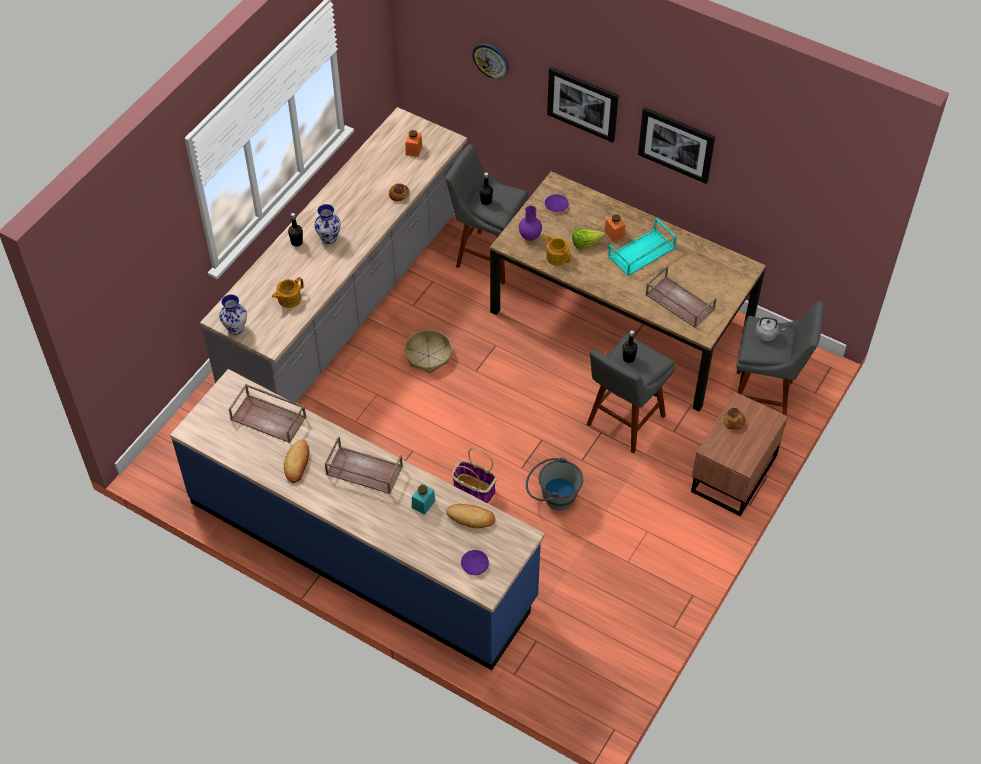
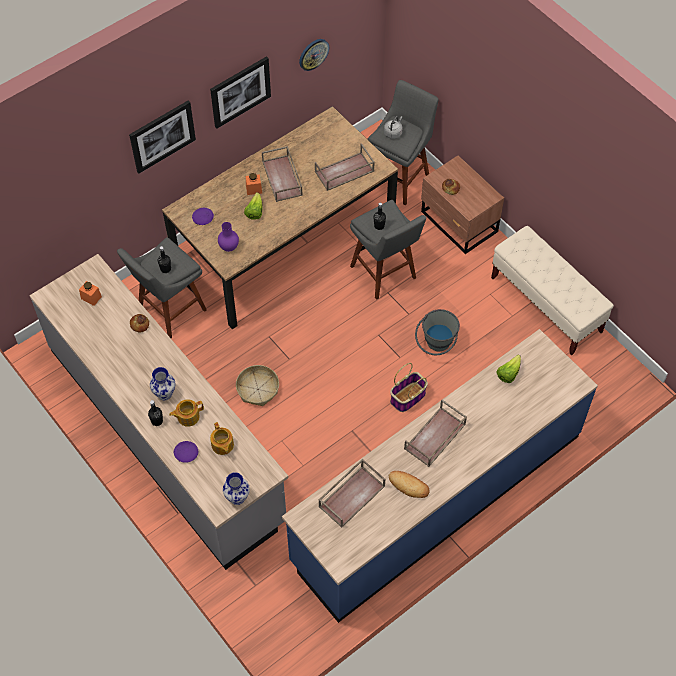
camera: 70 degrees left, 5 degrees up
(423, 504) = (484, 403): turquoise jar -> none
(471, 517) = (508, 373): bread -> lettuce
(475, 564) = (553, 384): purple plate -> purple plate (186, 453)
(491, 60) = (77, 181): wall clock -> wall clock (313, 54)
(557, 257) = (259, 236): teapot -> teapot (187, 416)
(641, 253) = (283, 178): turquoise tray -> brown tray
(659, 593) = (546, 305): none -> beige bench

